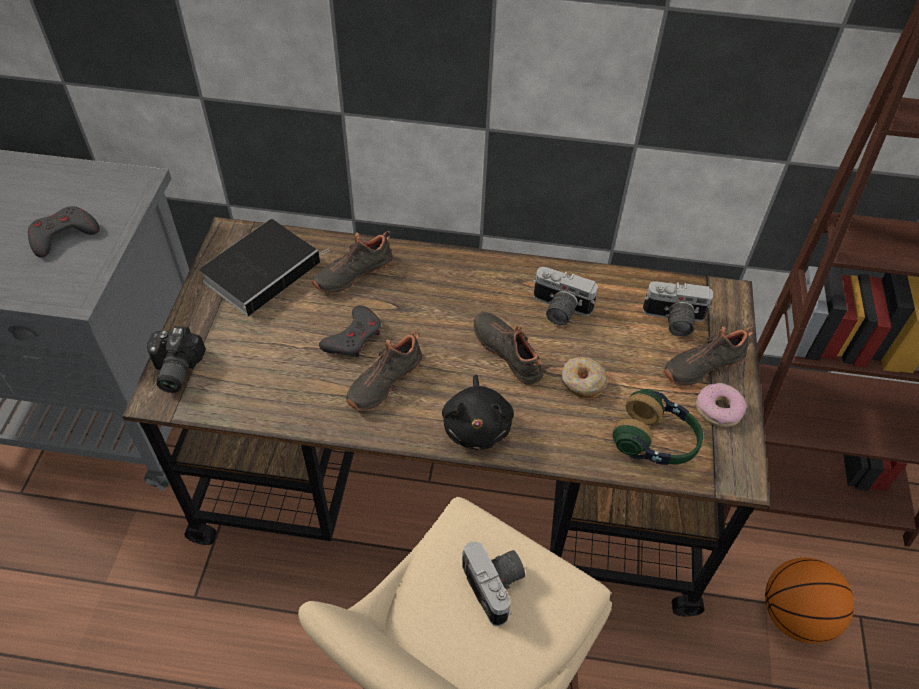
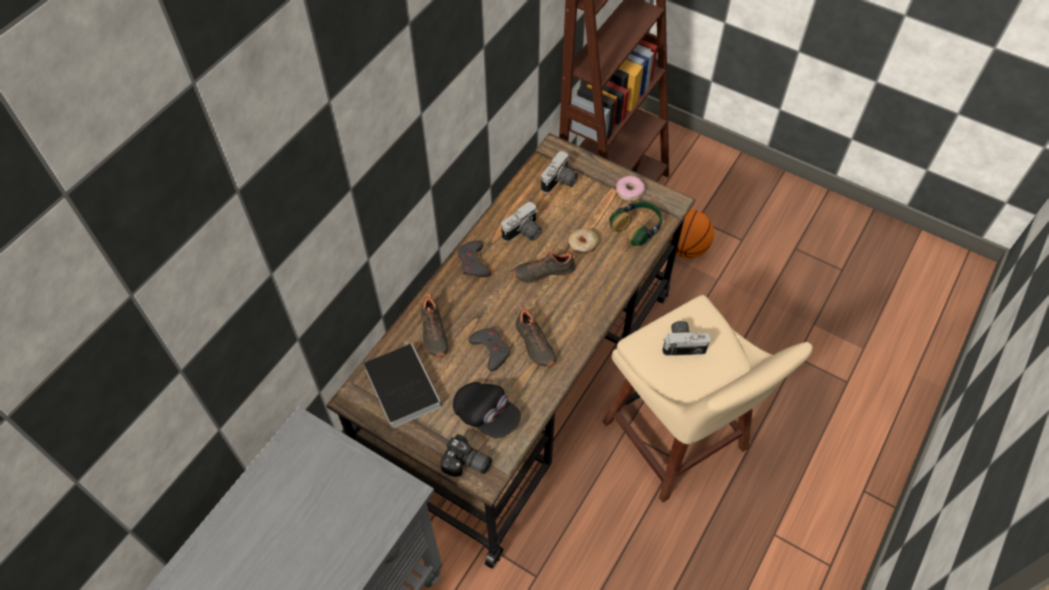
camera: 65 degrees left, 5 degrees up
(63, 235) = (335, 491): grey game controller -> grey game controller (473, 262)
(252, 366) = (486, 415): none -> black cap
(477, 425) = (590, 307): black plush toy -> none
(702, 364) = (597, 184): black shoe -> none

